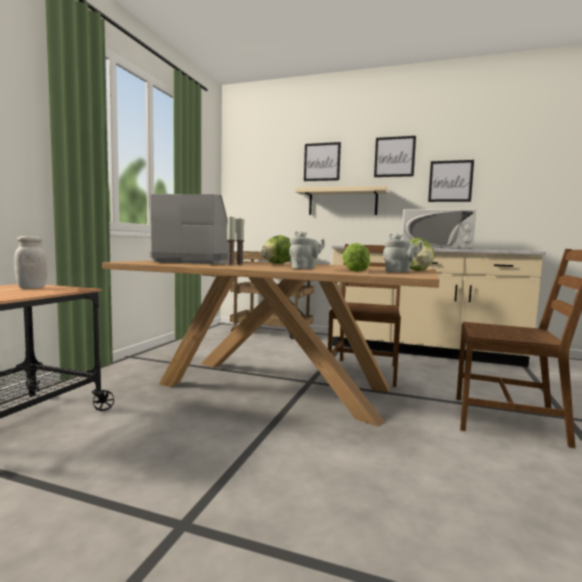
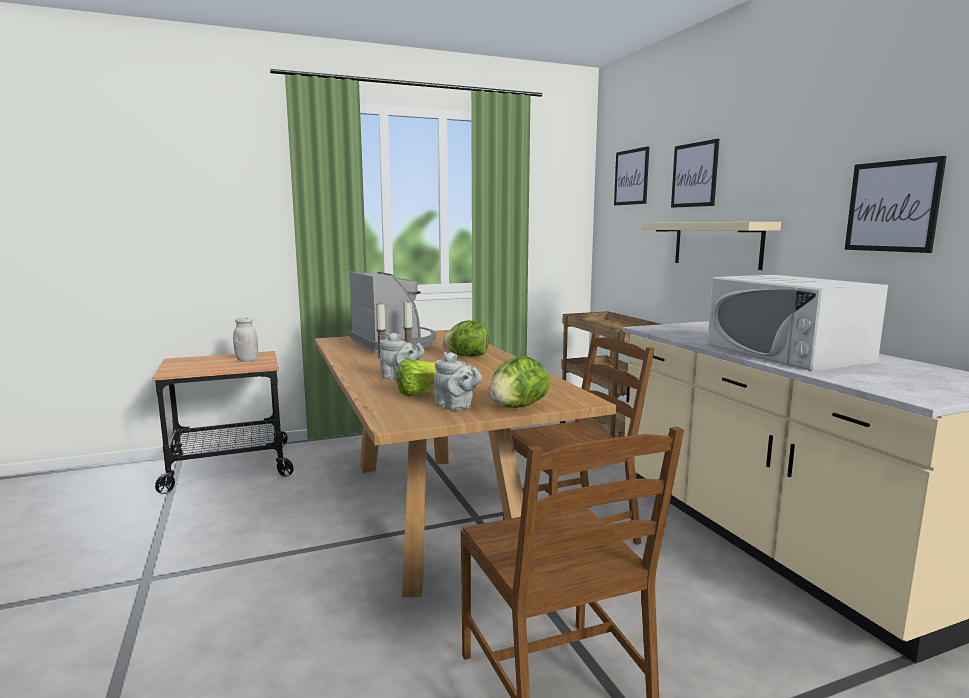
camera: 50 degrees right, 5 degrees up
(394, 157) = (795, 159): picture -> picture (631, 177)

